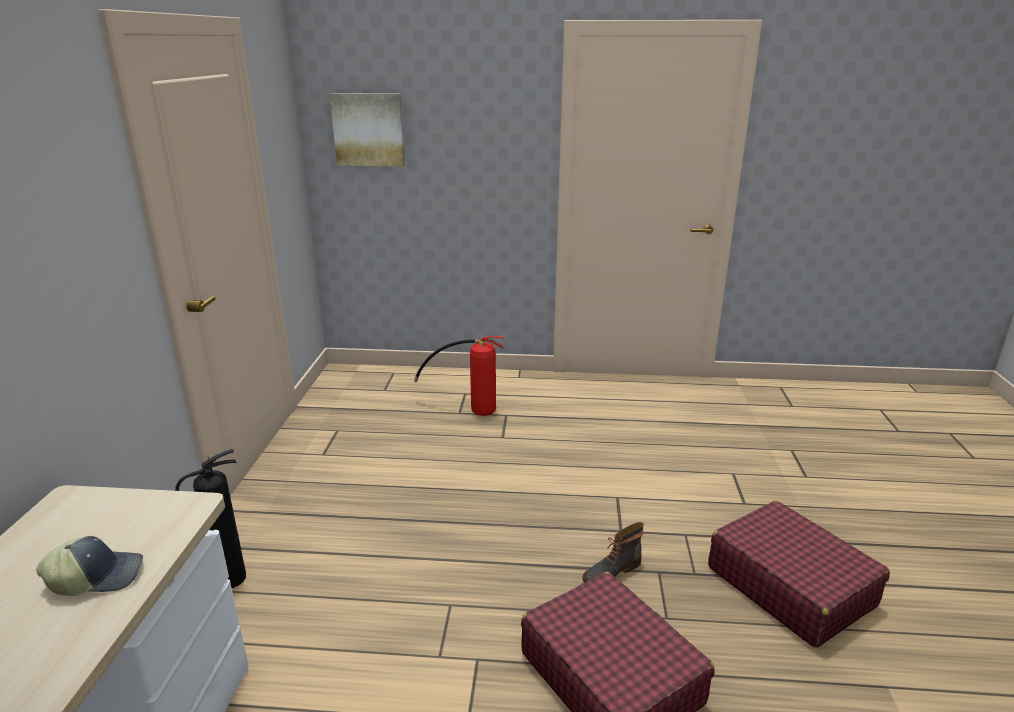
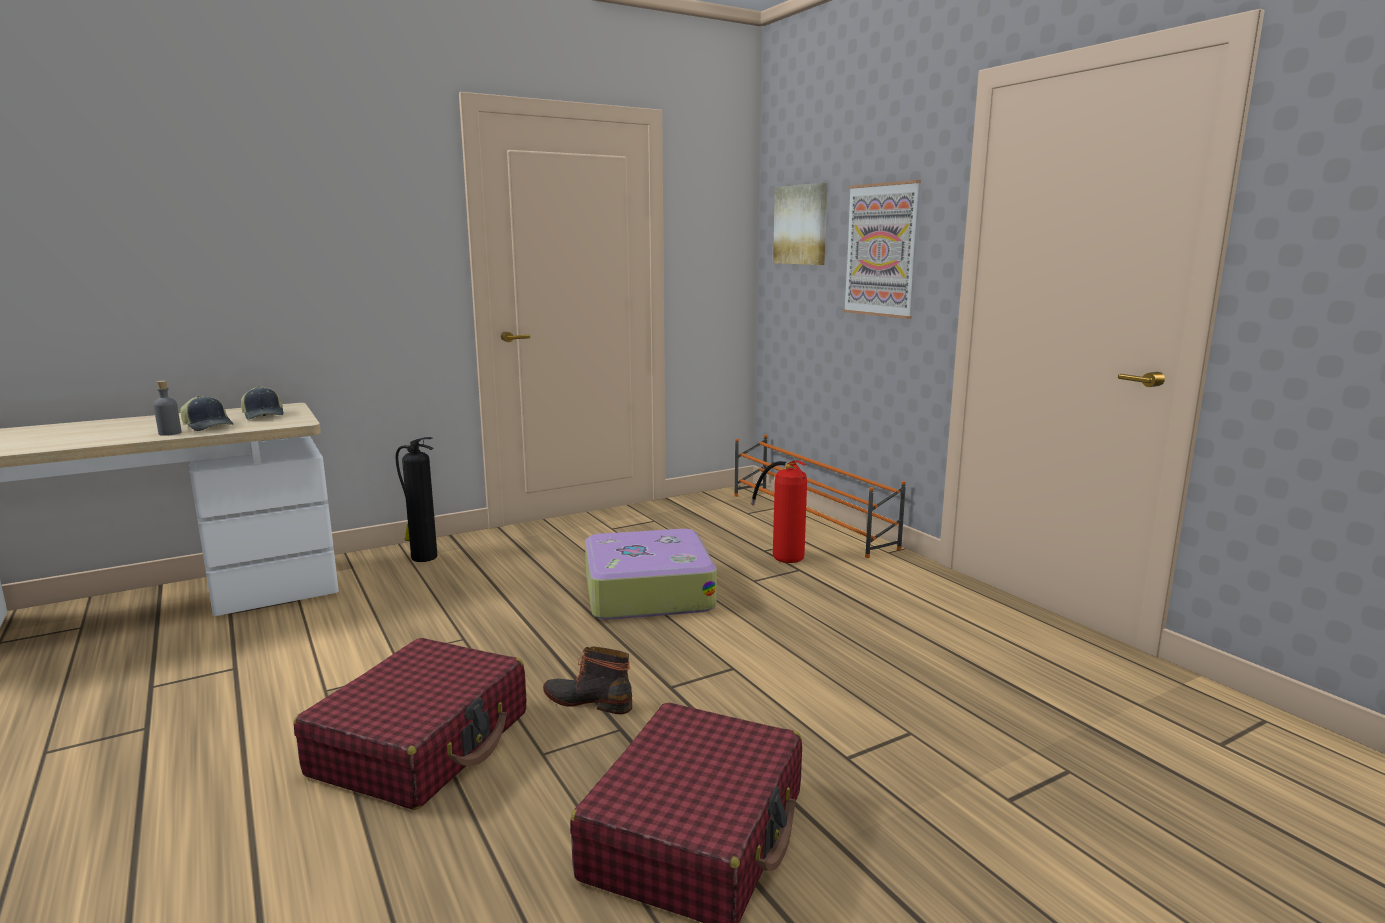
camera: 55 degrees right, 10 degrees down
(90, 616) = (170, 433): none -> grey bottle
(100, 524) = (264, 415): none -> cap
(433, 376) = (810, 520): none -> orange shoe rack
(468, 485) = (647, 592): none -> suitcase
(473, 153) = (881, 250): none -> picture

